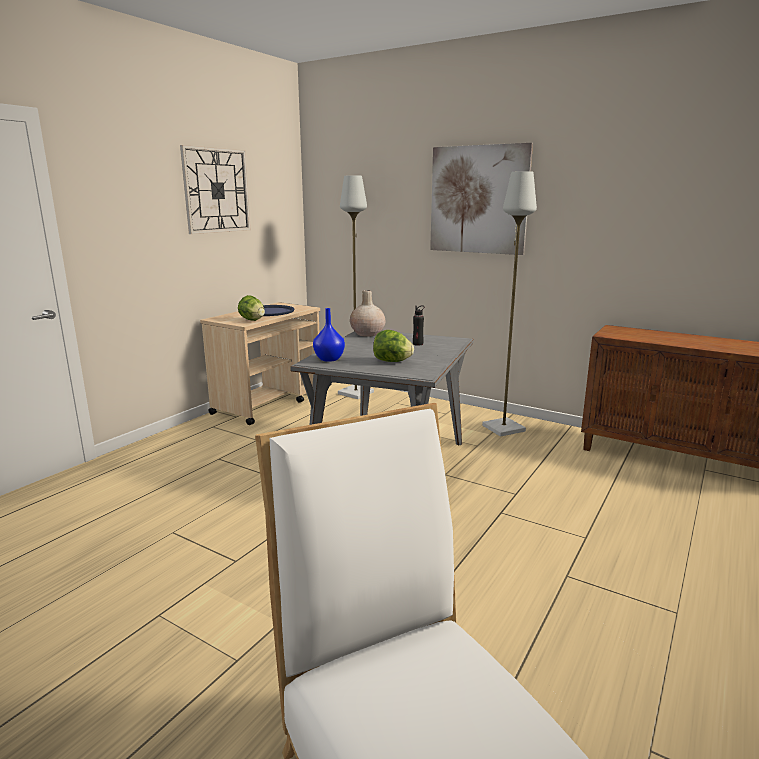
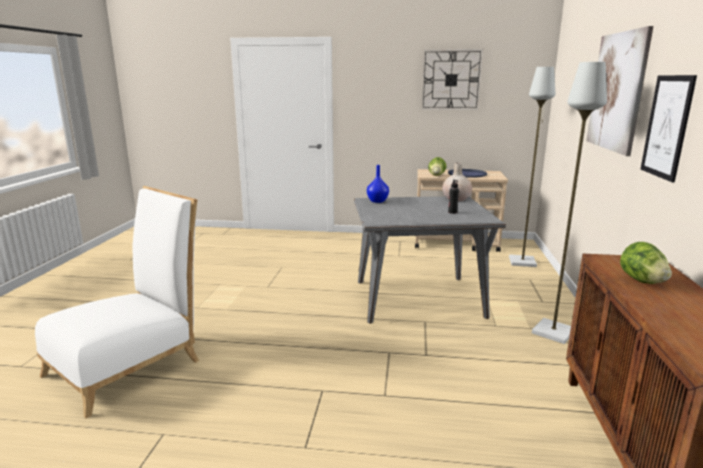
camera: 65 degrees right, 0 degrees up
(392, 361) = (394, 212): lettuce -> lettuce (642, 281)
(581, 225) = (667, 127): none -> picture

